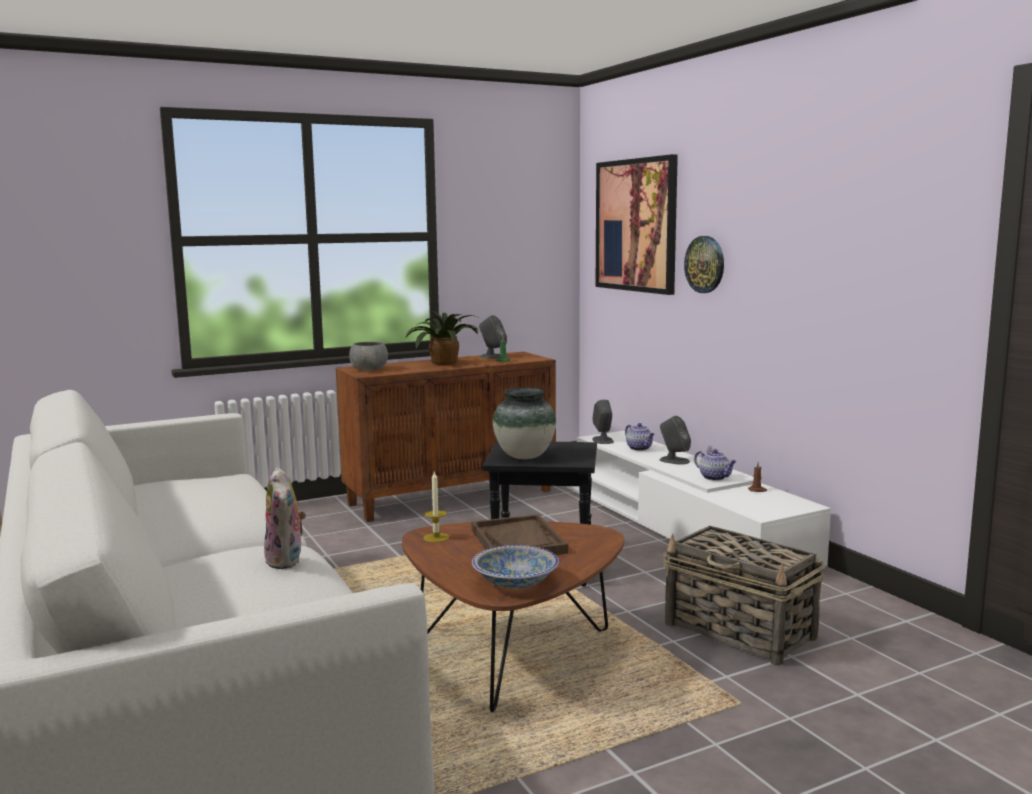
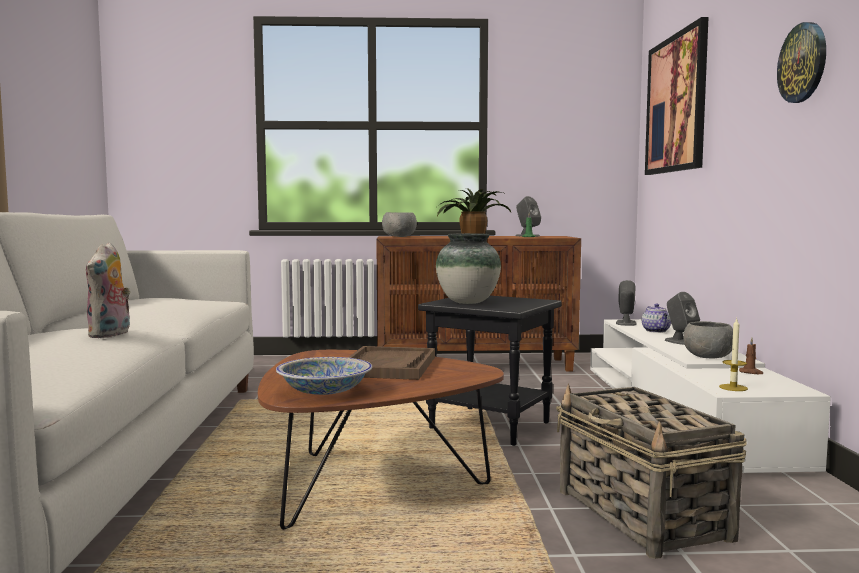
camera: 25 degrees right, 5 degrees down
(436, 537) = (322, 356): candle -> candle (733, 387)
(705, 264) = (726, 127): wall clock -> wall clock (803, 63)
(715, 478) = (708, 357): teapot -> grey bowl

